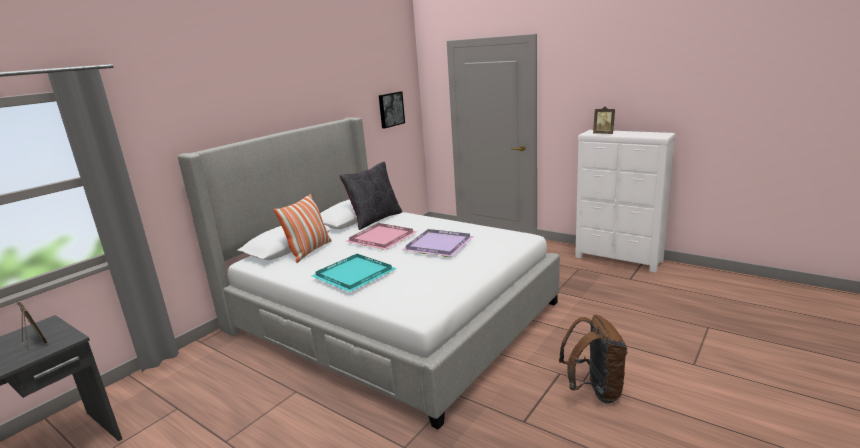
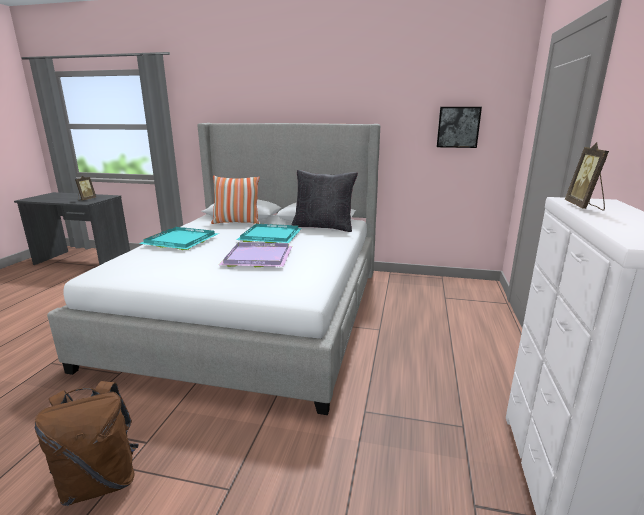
camera: 65 degrees right, 0 degrees up
(382, 239) = (269, 236): pink tray -> turquoise tray

